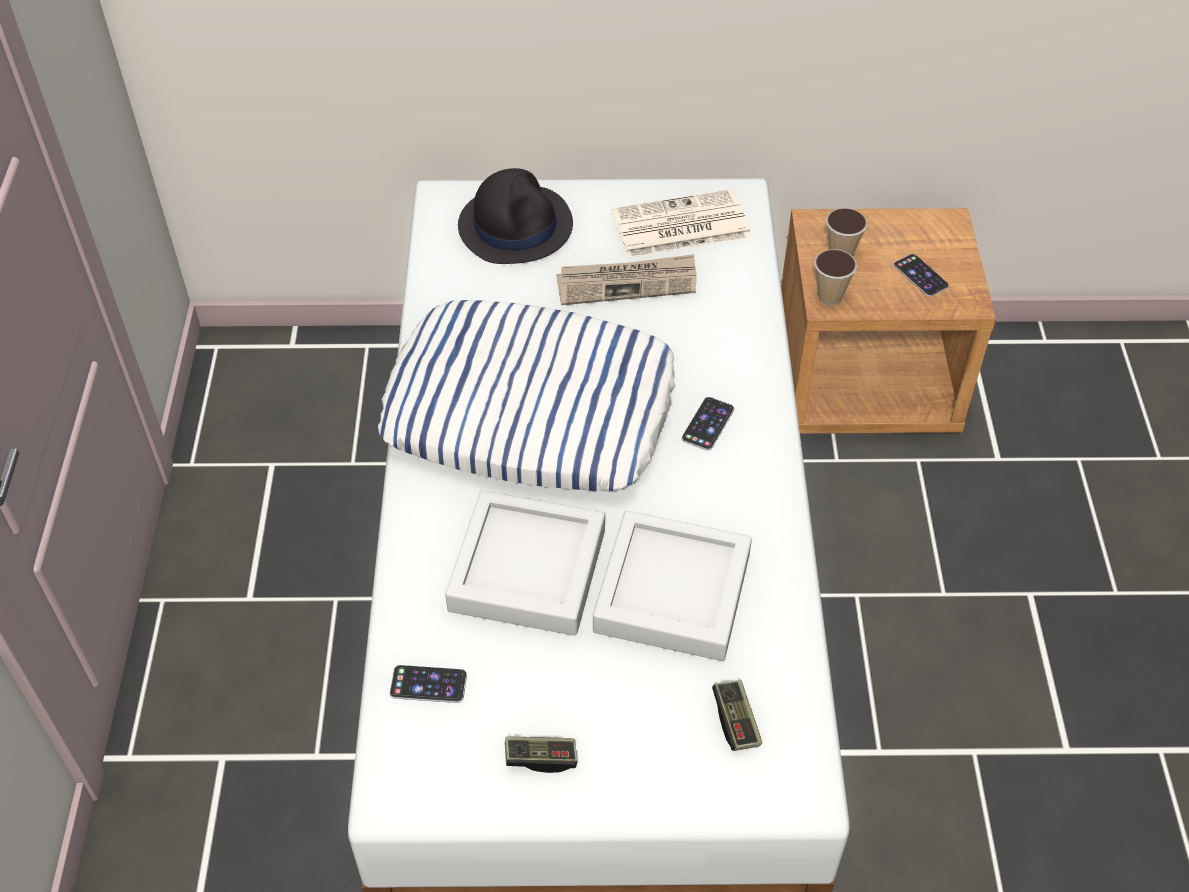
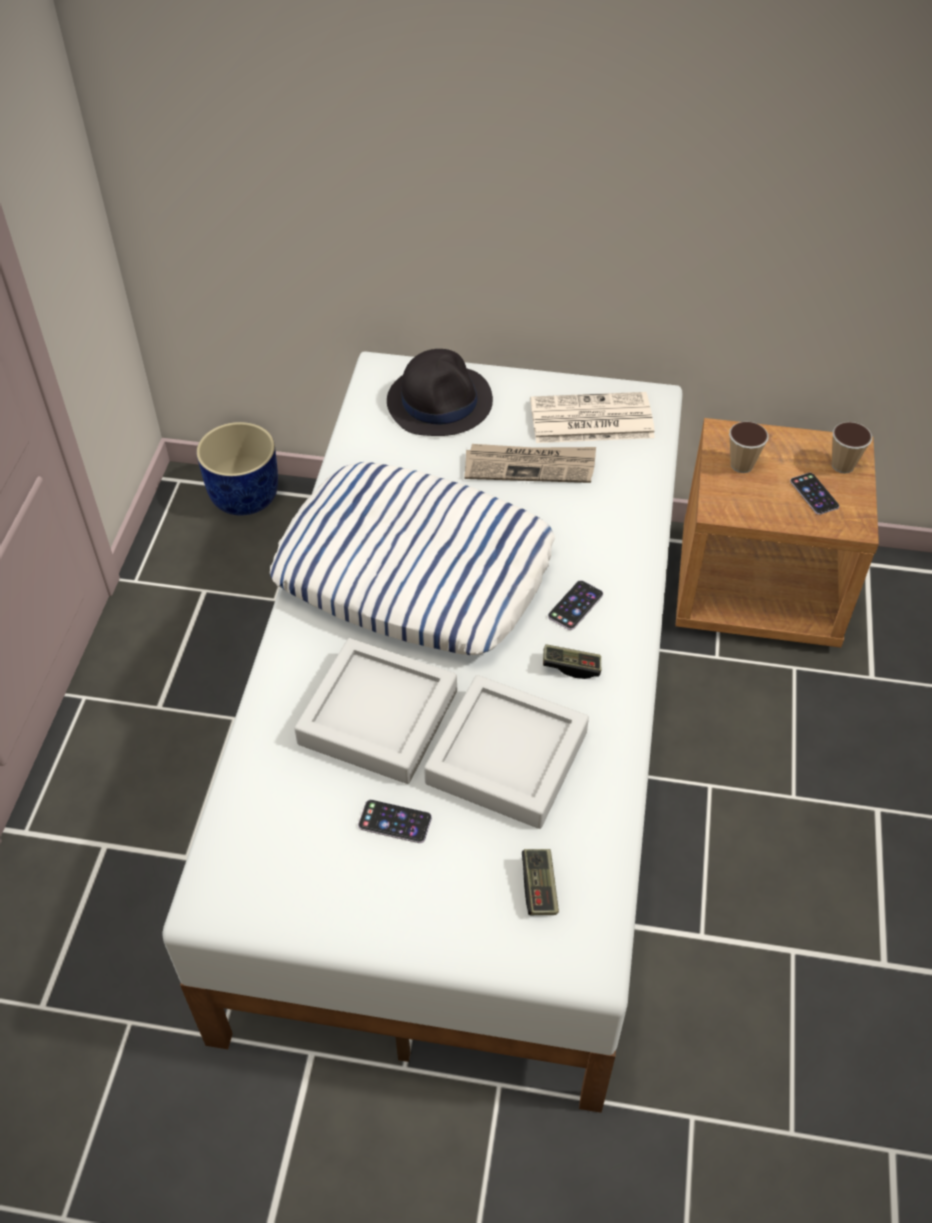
camera: 10 degrees right, 0 degrees up
(293, 354) = (244, 495): none -> blue planter
(428, 684) = (264, 808): phone -> phone (395, 821)
(541, 758) = (350, 893): game controller -> game controller (571, 666)
(830, 296) = (723, 502): cup -> cup (842, 465)

